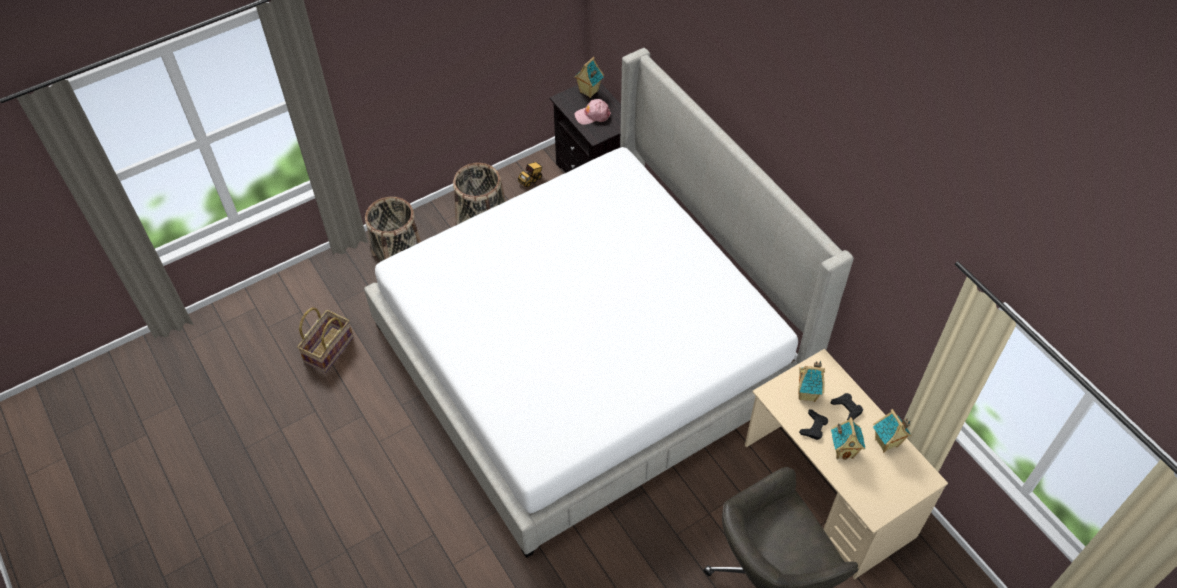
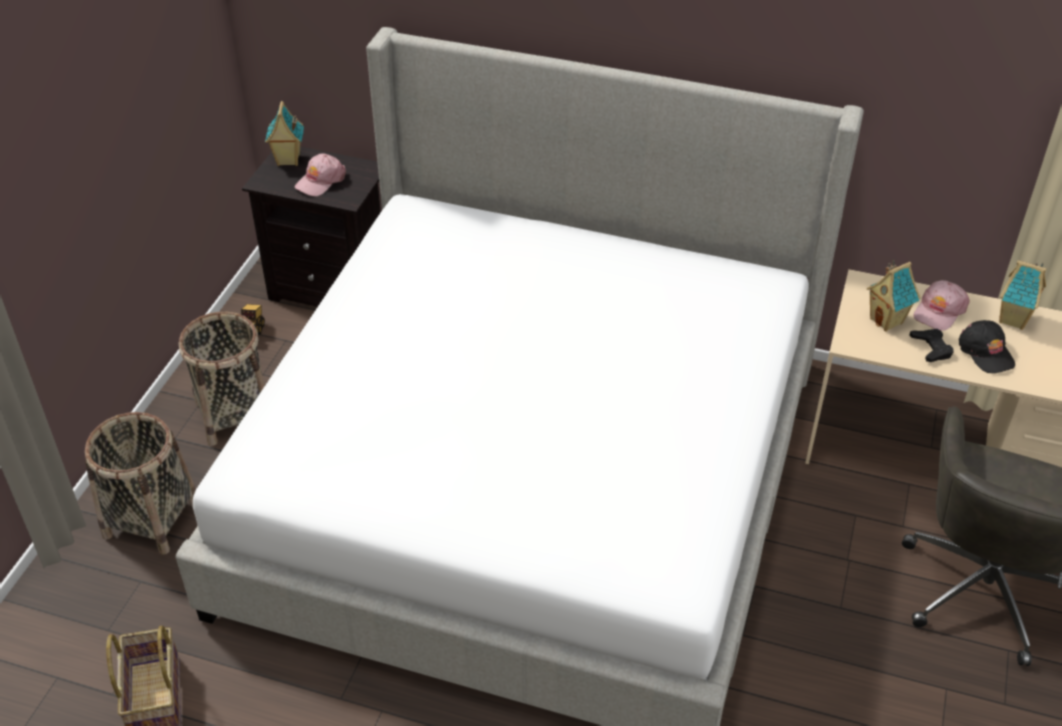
camera: 40 degrees left, 10 degrees down
(843, 450) = (986, 352): toy house -> black cap
(847, 408) = (939, 311): black game controller -> pink cap

